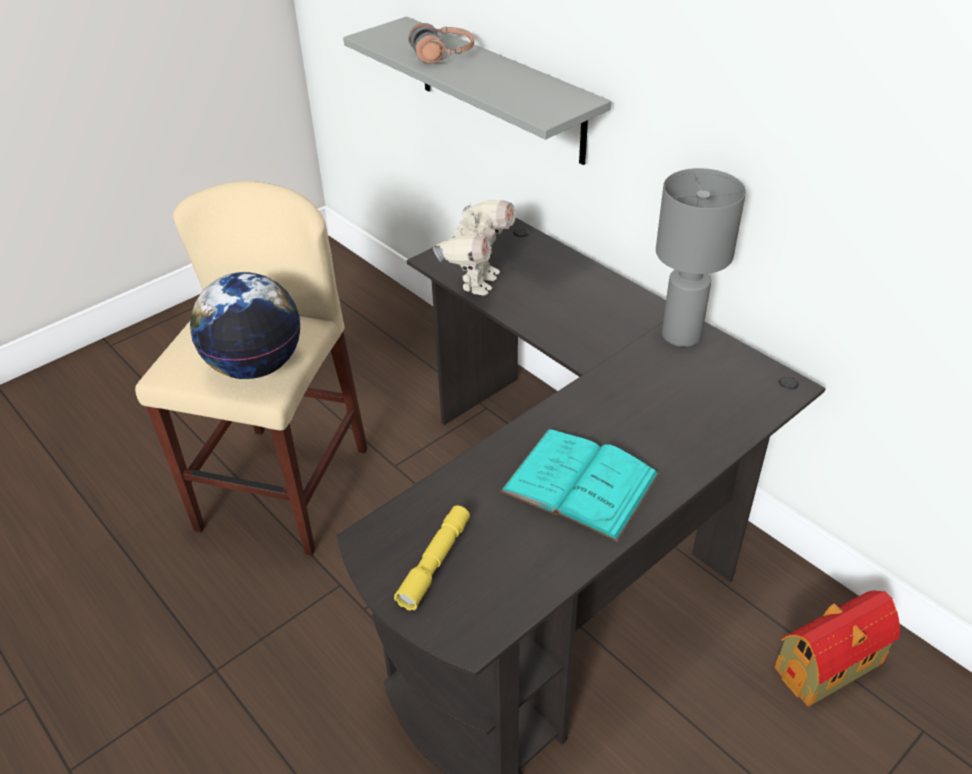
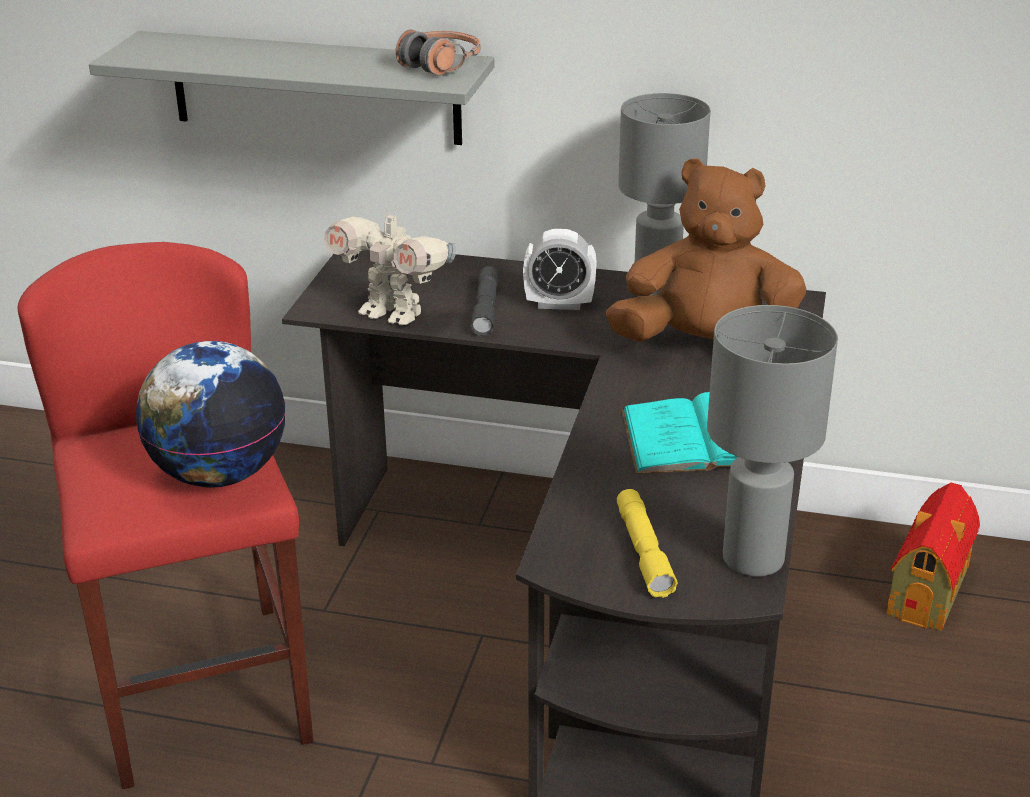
camera: 35 degrees left, 10 degrees down
(284, 488) = (202, 692): beige stool -> red stool
(443, 55) = (246, 55): headphones -> headphones (439, 64)
(477, 282) = (393, 313): toy robot -> toy robot turned 135 degrees clockwise
(503, 613) = (754, 560): none -> grey table lamp
(542, 302) = (485, 309): none -> grey flashlight
(598, 318) = (559, 304): none -> alarm clock
(668, 403) = (707, 349): none -> brown plush toy

